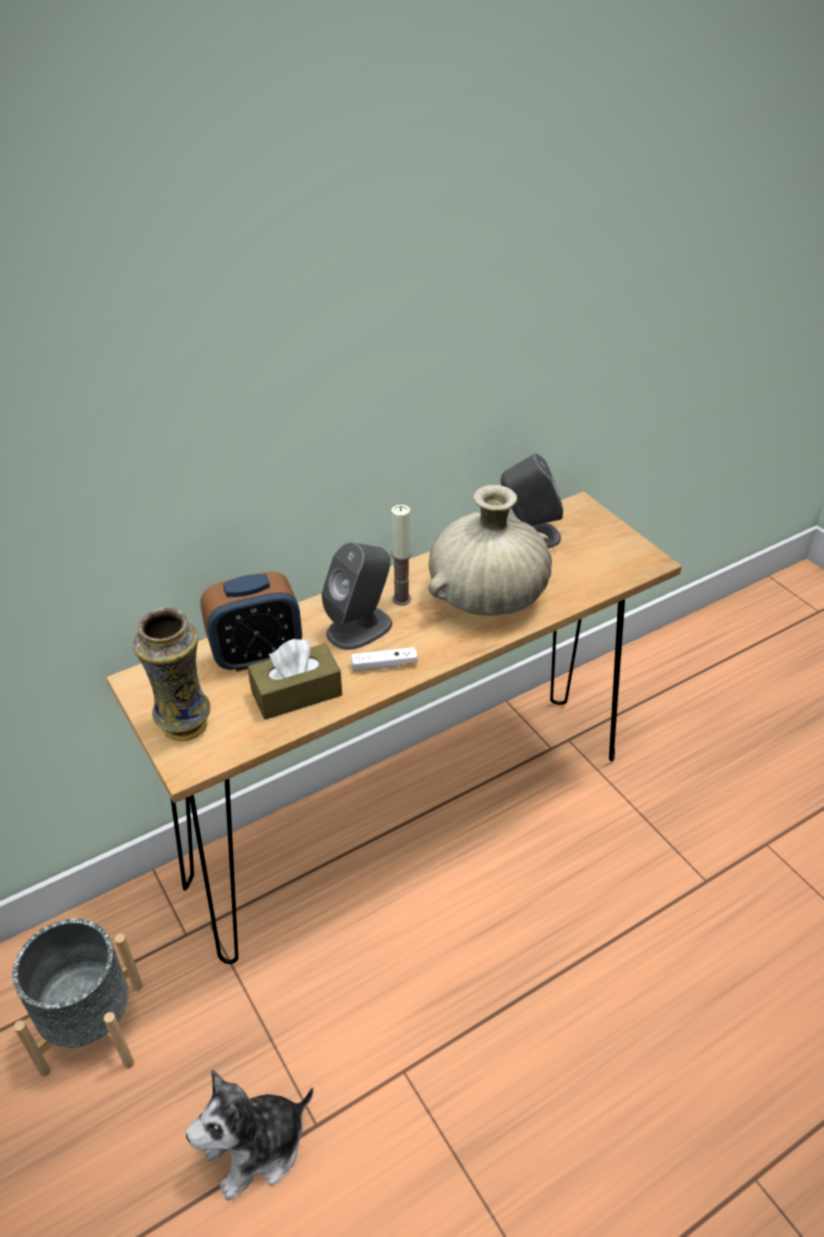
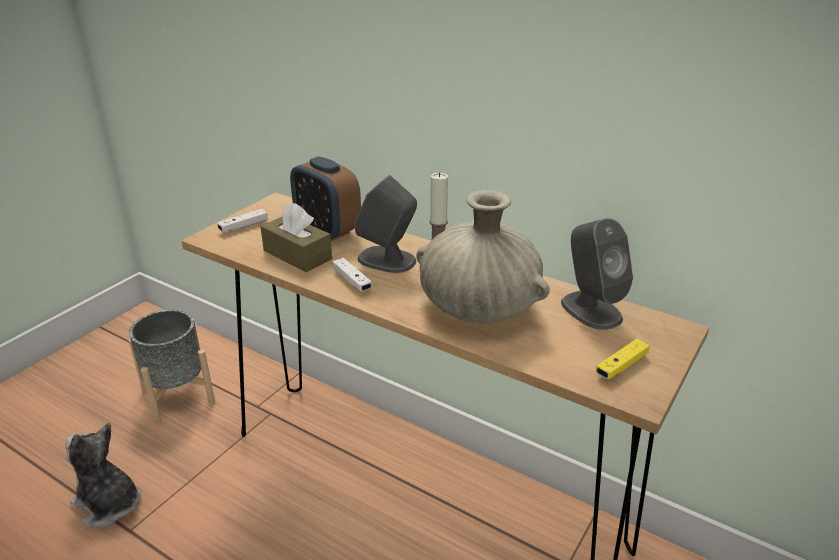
camera: 65 degrees right, 10 degrees down
(184, 725) = (244, 226): vase -> white game controller
(610, 553) = (621, 366): none -> yellow game controller

